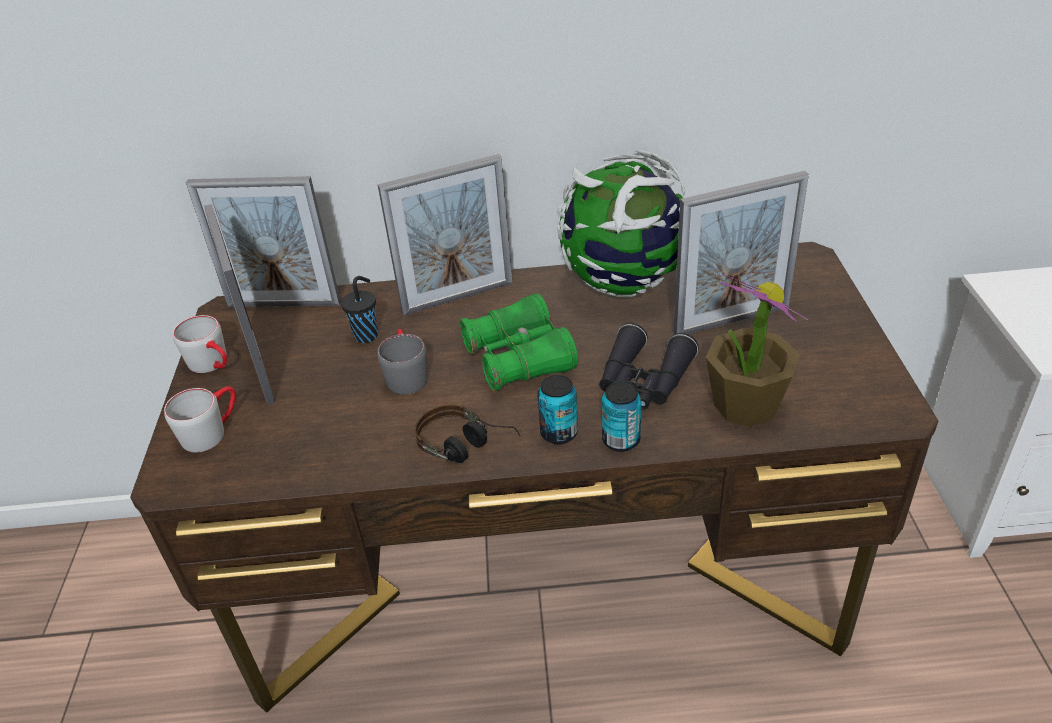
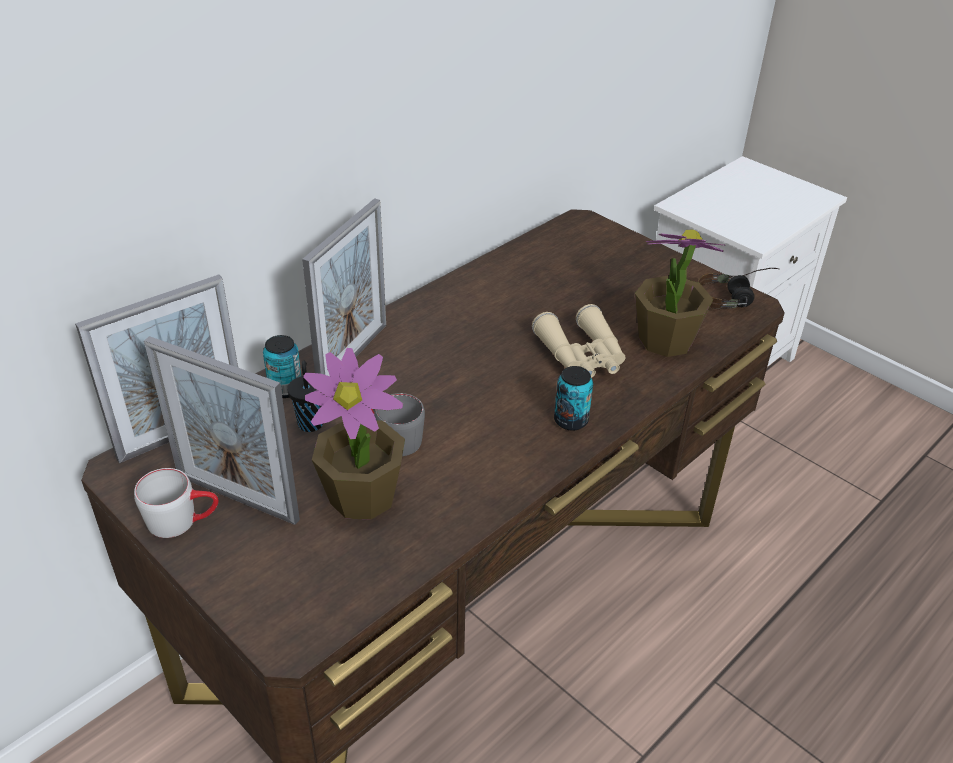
camera: 45 degrees left, 0 degrees up
(212, 431) = (269, 575): grey mug -> none
(332, 408) = (363, 496): none -> potted plant
(468, 448) = (519, 466): headphones -> headphones (736, 298)
(519, 358) = (470, 381): green binoculars -> none
(621, 440) = (618, 403): can -> can (285, 389)
(624, 283) = (477, 289): globe -> none
(643, 381) = (582, 356): black binoculars -> beige binoculars
(731, 320) = (587, 286): picture frame -> none

